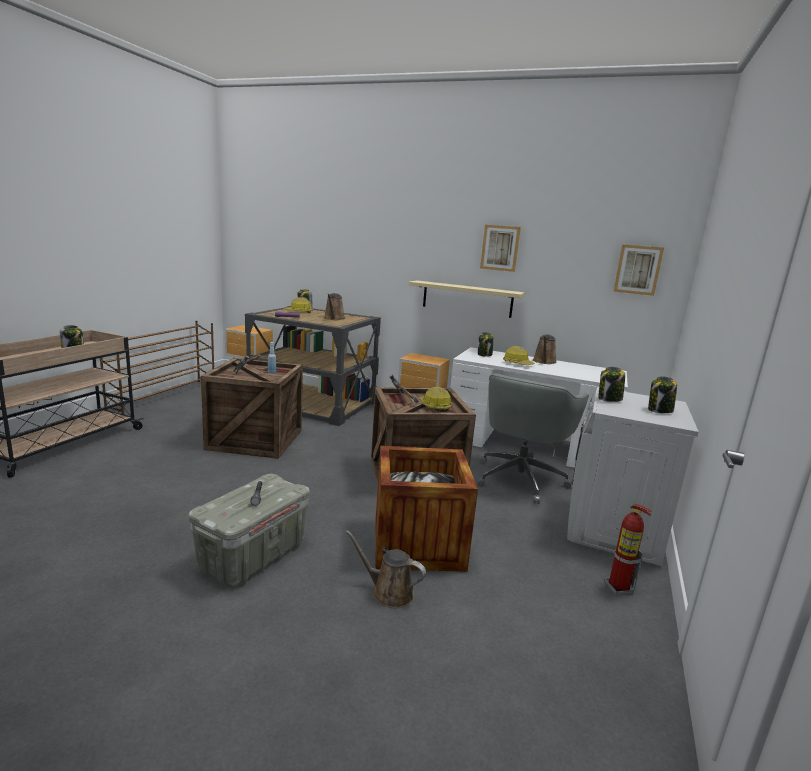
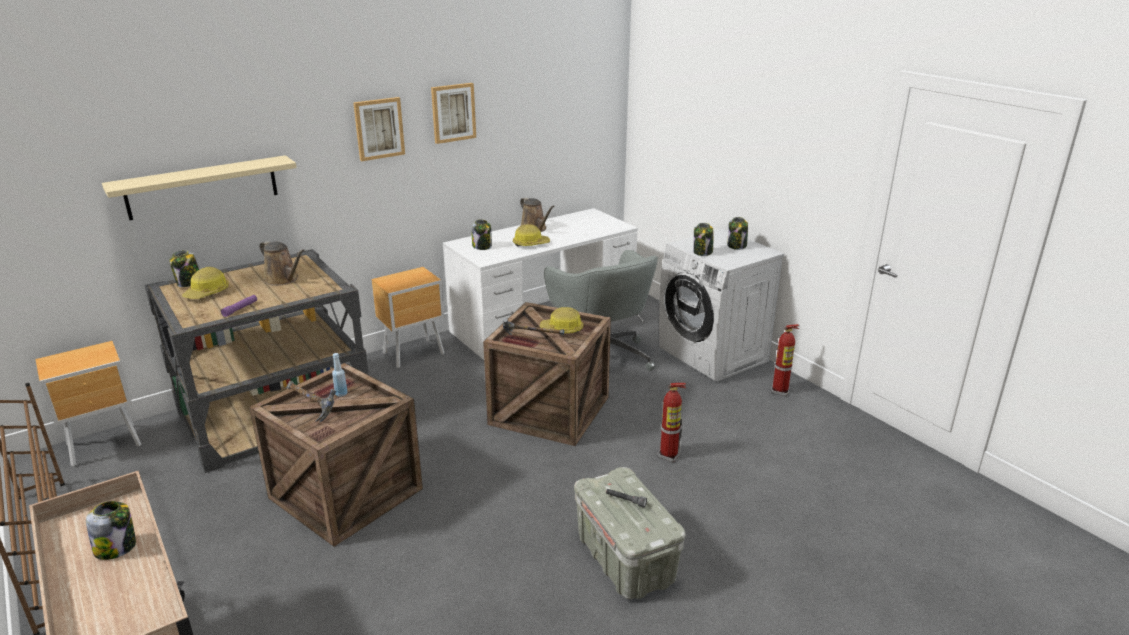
camera: 55 degrees left, 10 degrees up
(389, 592) = (728, 496): brown watering can -> none
(418, 543) = (669, 455): crate -> fire extinguisher
(467, 299) = (425, 185): beige shelf -> beige shelf (202, 187)
(638, 270) = (587, 105): picture -> picture (379, 128)

